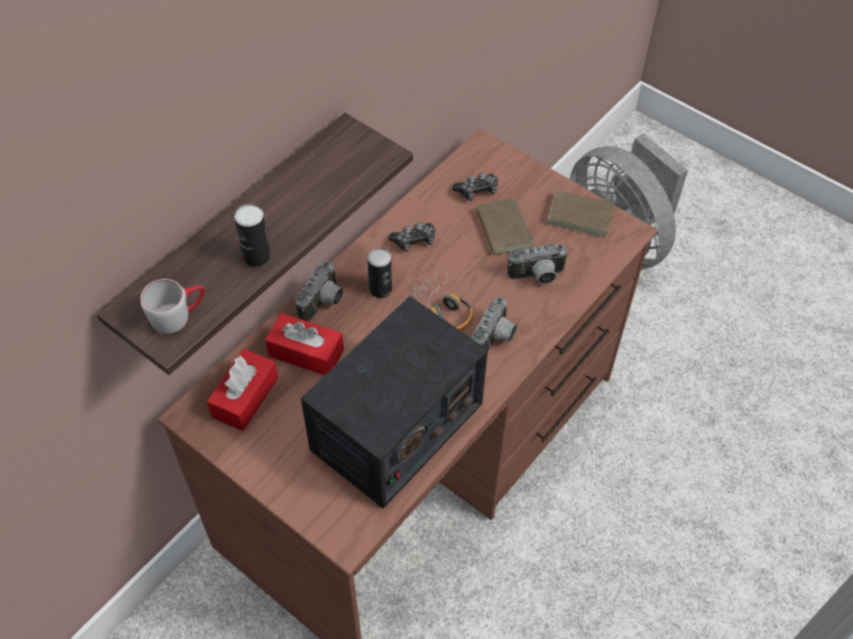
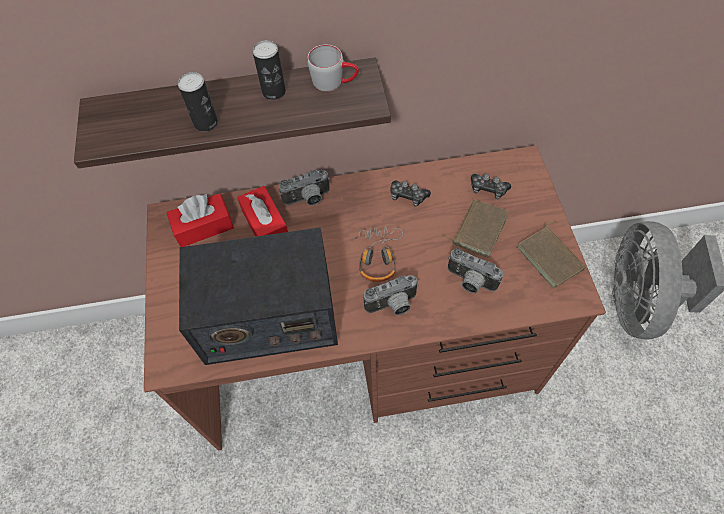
camera: 45 degrees right, 5 degrees up
(178, 315) = (119, 131): grey mug -> grey mug (335, 82)
(380, 289) = (352, 215): can -> can (274, 92)

